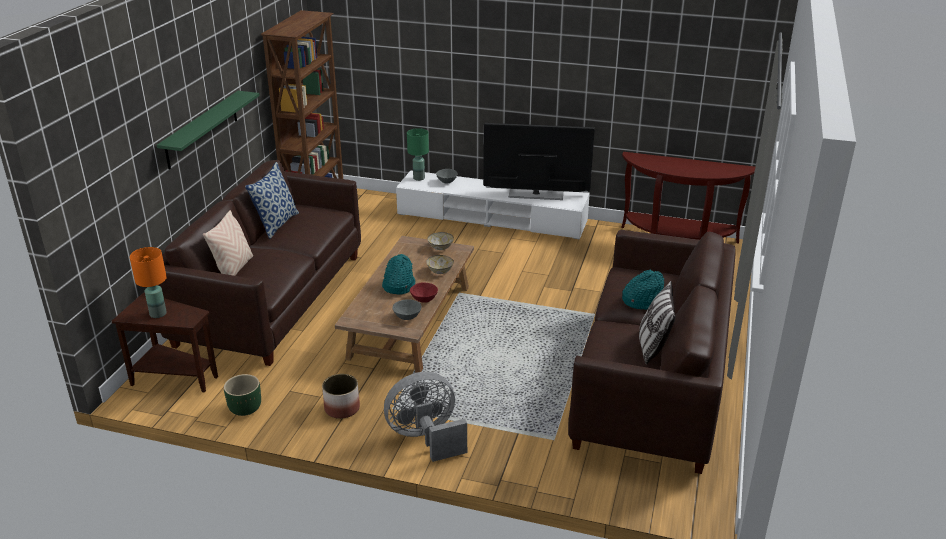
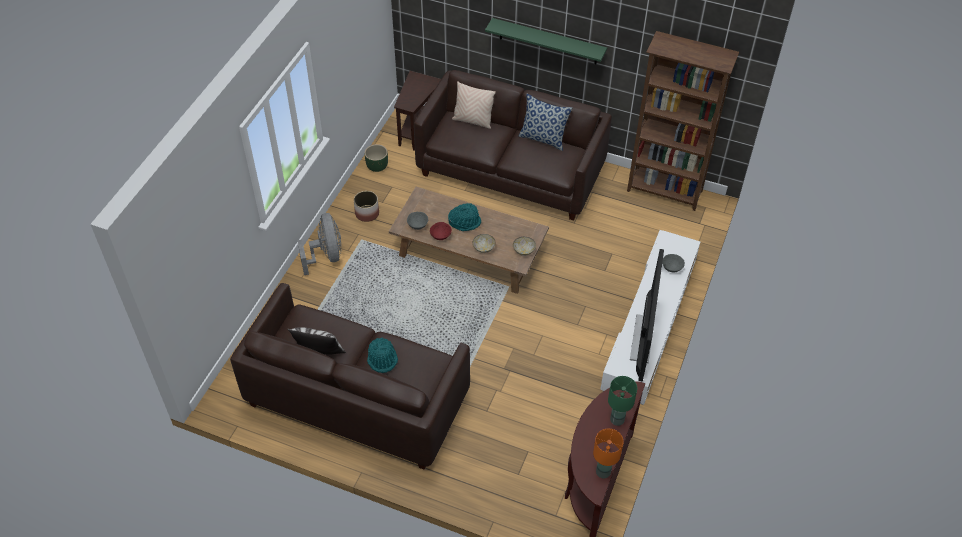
camera: 95 degrees right, 20 degrees up
(158, 313) = (414, 89): orange table lamp -> orange table lamp (603, 472)
(419, 178) = (680, 247): green table lamp -> green table lamp (617, 420)

